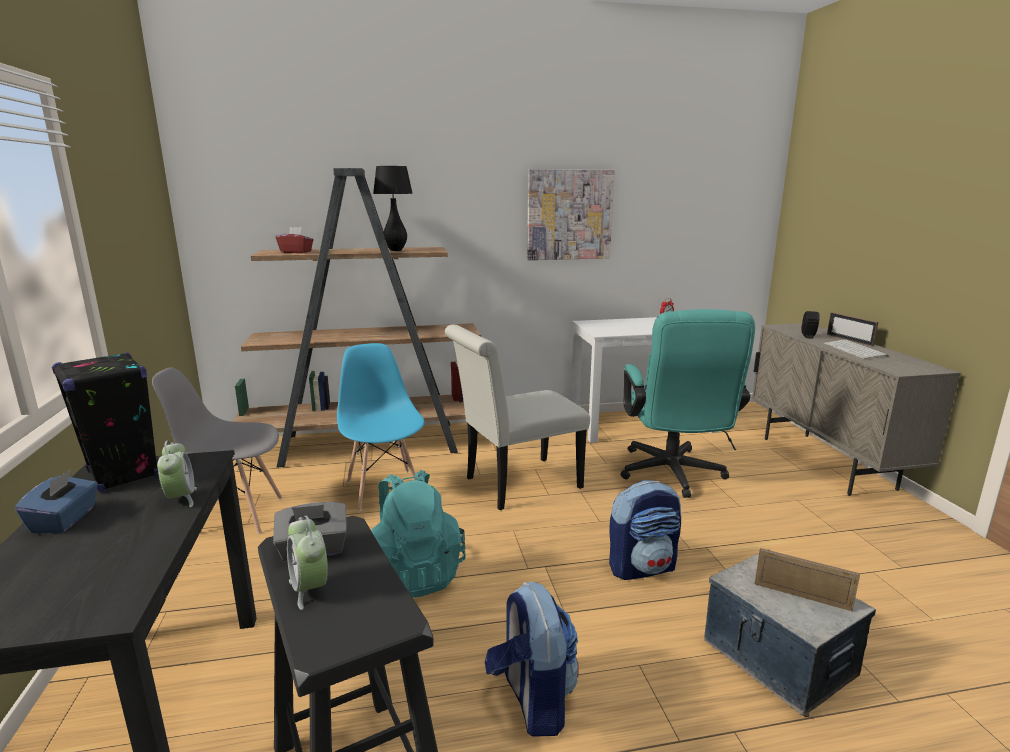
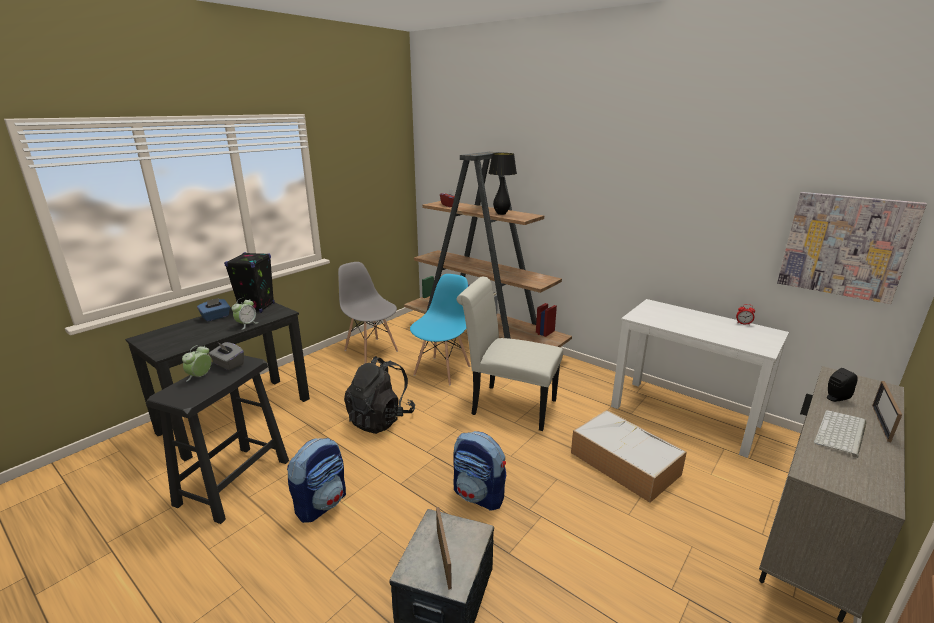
camera: 50 degrees right, 5 degrees up
(414, 574) = (381, 419): turquoise backpack -> black backpack
(569, 215) = (659, 203): picture -> picture (845, 246)
(673, 476) = (623, 463): turquoise office chair -> storage box

